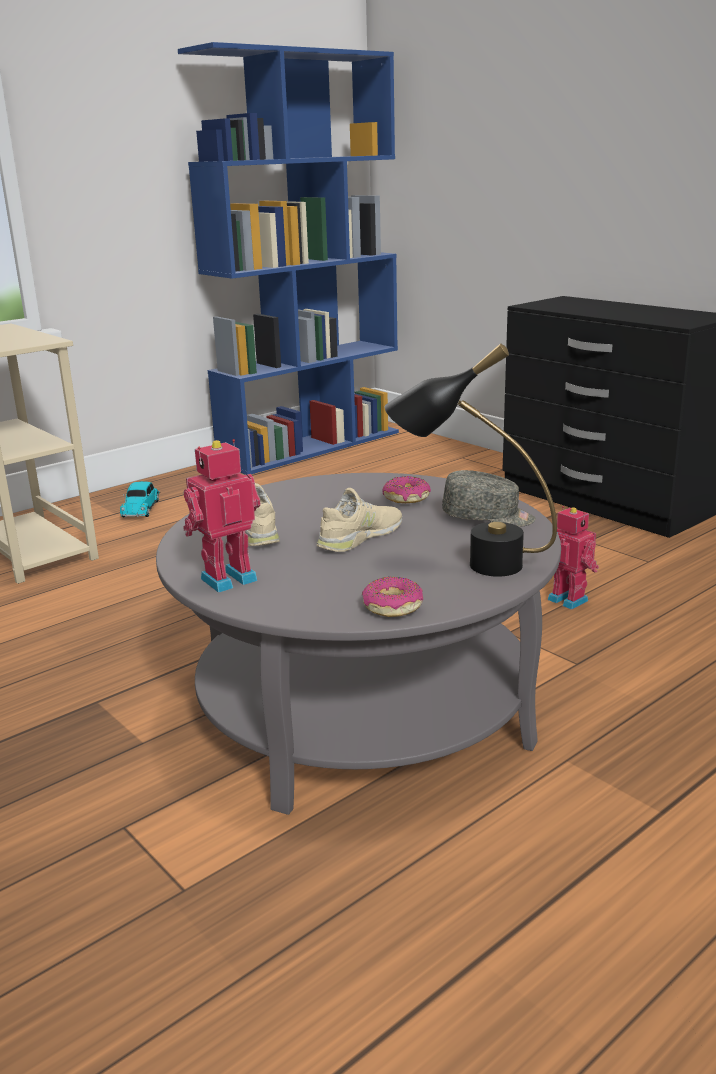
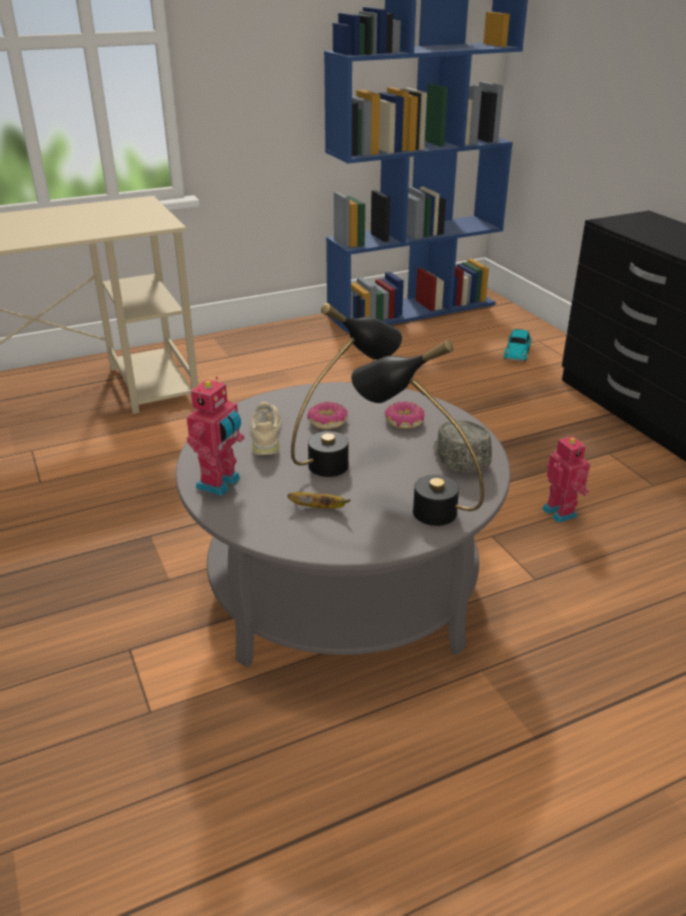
camera: 15 degrees right, 10 degrees up
(141, 508) = (250, 354): toy car -> toy car (517, 351)
(227, 578) = (220, 484): toy robot -> toy robot turned 135 degrees clockwise
(360, 536) = (344, 458): beige shoe -> black table lamp
(362, 581) = (319, 508): none -> banana
(392, 607) = (328, 540): donut -> donut (327, 422)
(488, 518) = (459, 457): grey cap -> grey cap turned 135 degrees counterclockwise

